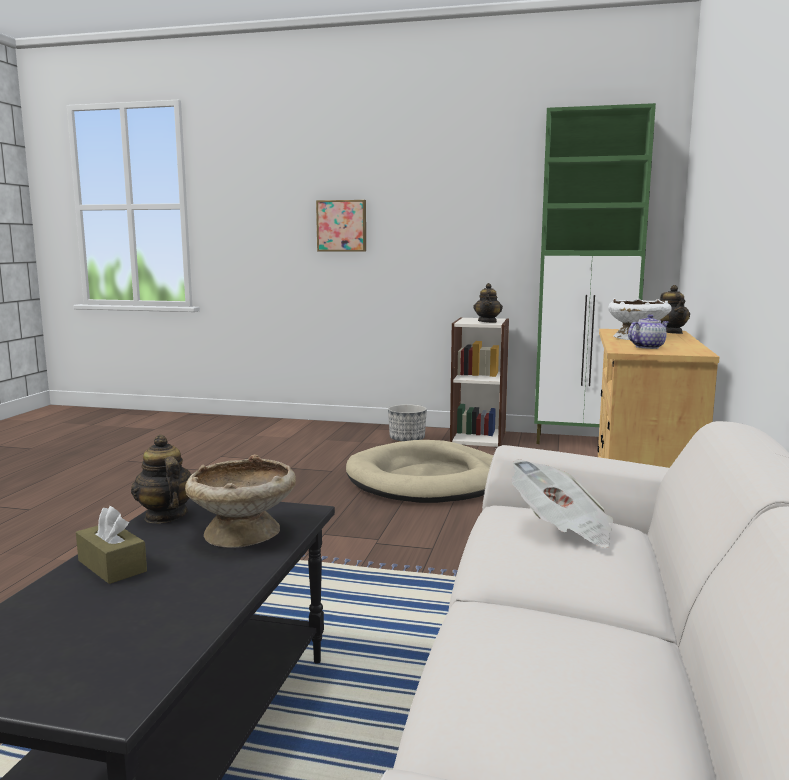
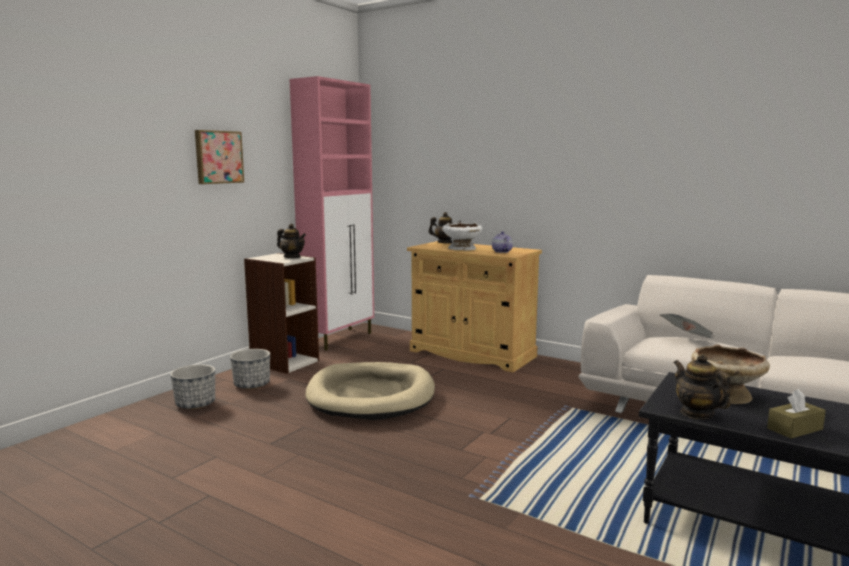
camera: 70 degrees left, 0 degrees up
(165, 516) = (697, 413): teapot -> teapot turned 75 degrees clockwise
(342, 226) = (120, 174): picture -> picture (218, 157)
(349, 434) = (195, 404): none -> planter
(583, 442) = (339, 339): green cabinet -> pink cabinet

